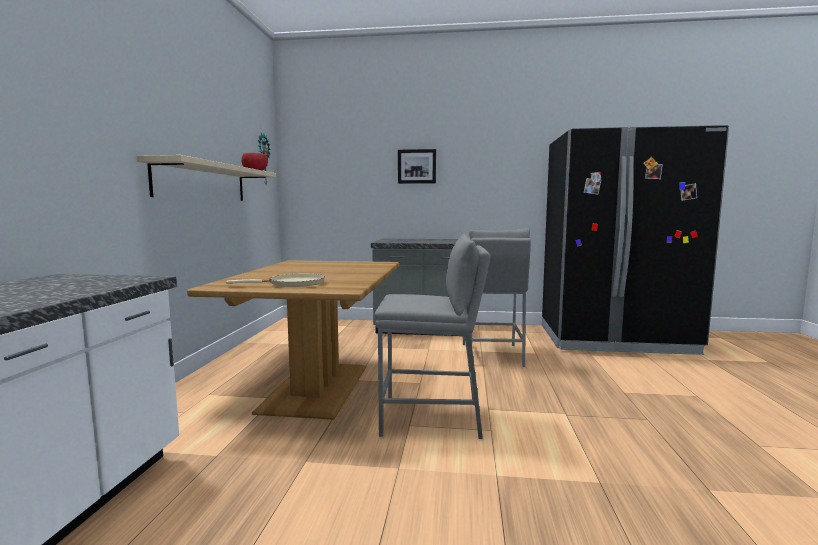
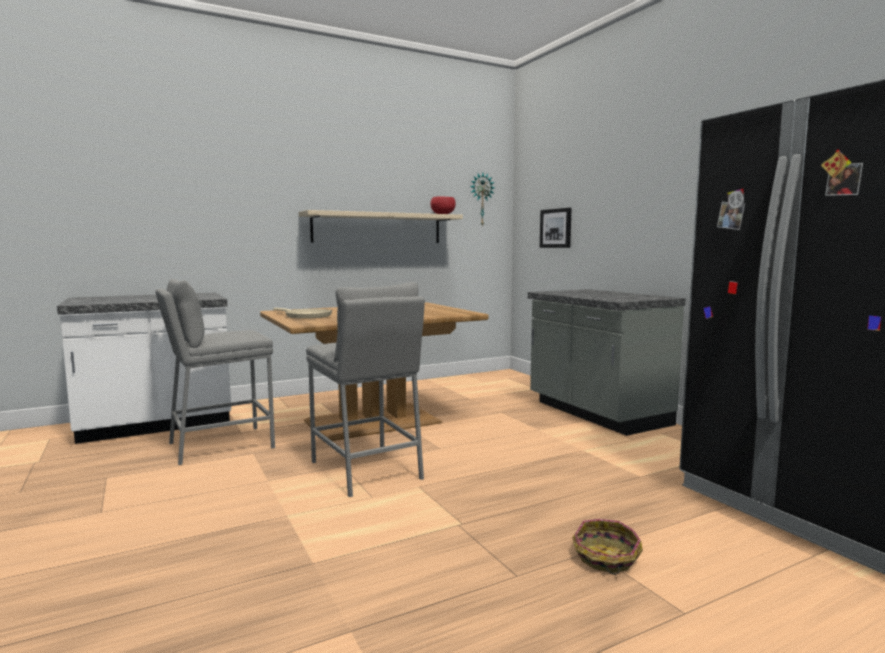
camera: 55 degrees right, 0 degrees up
(417, 166) = (627, 194): picture -> picture (556, 228)
(491, 355) = (581, 457): grey stool -> grey stool (220, 445)
(634, 392) = (605, 558): none -> basket

